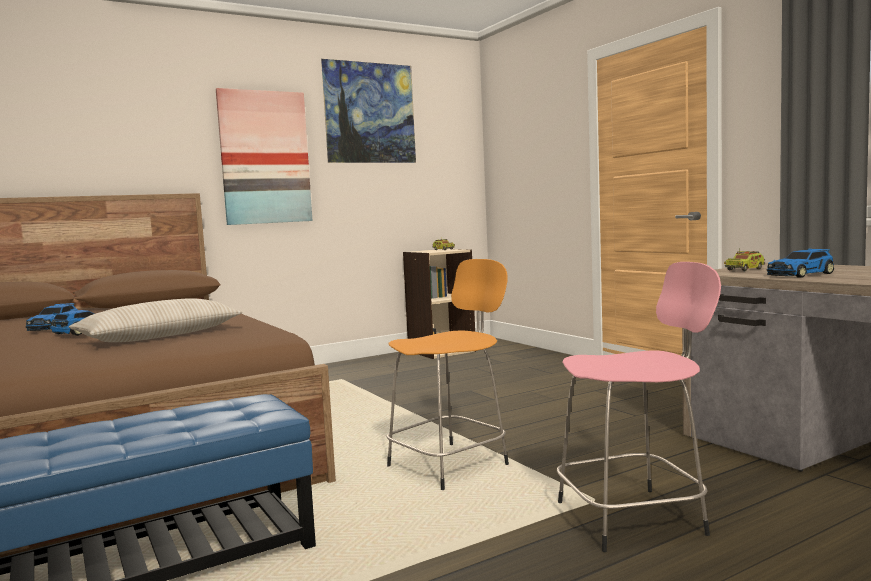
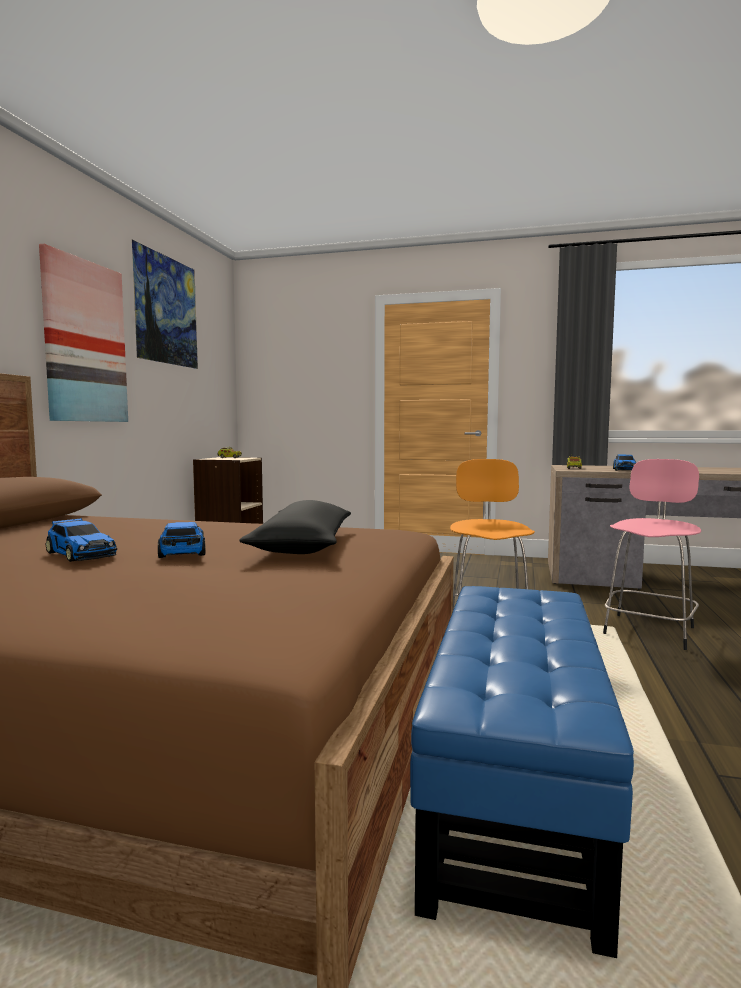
camera: 45 degrees left, 0 degrees up
(160, 336) = (303, 545): beige pillow -> black pillow

